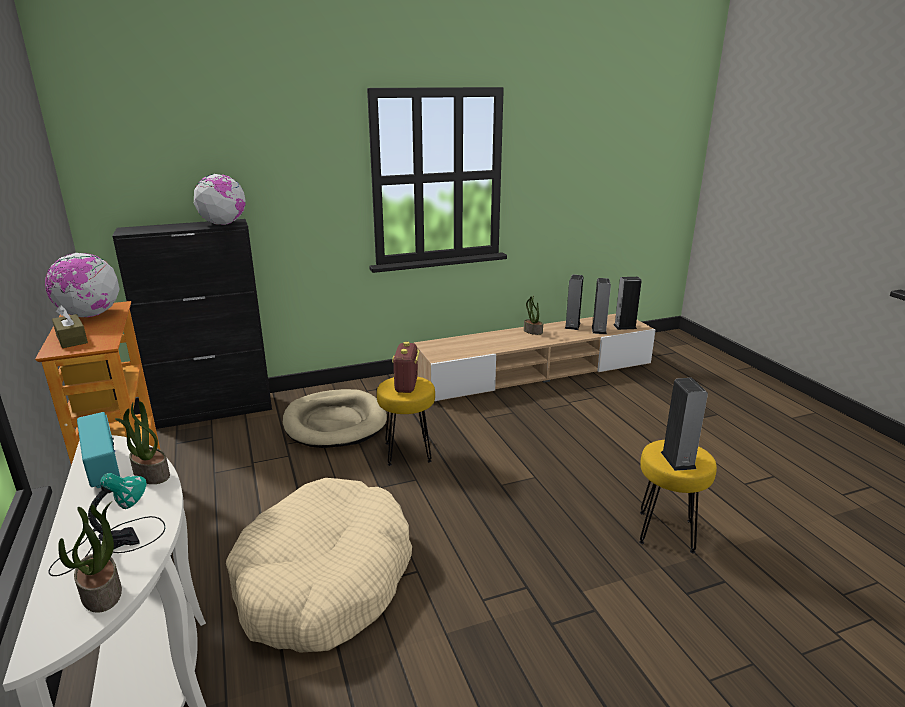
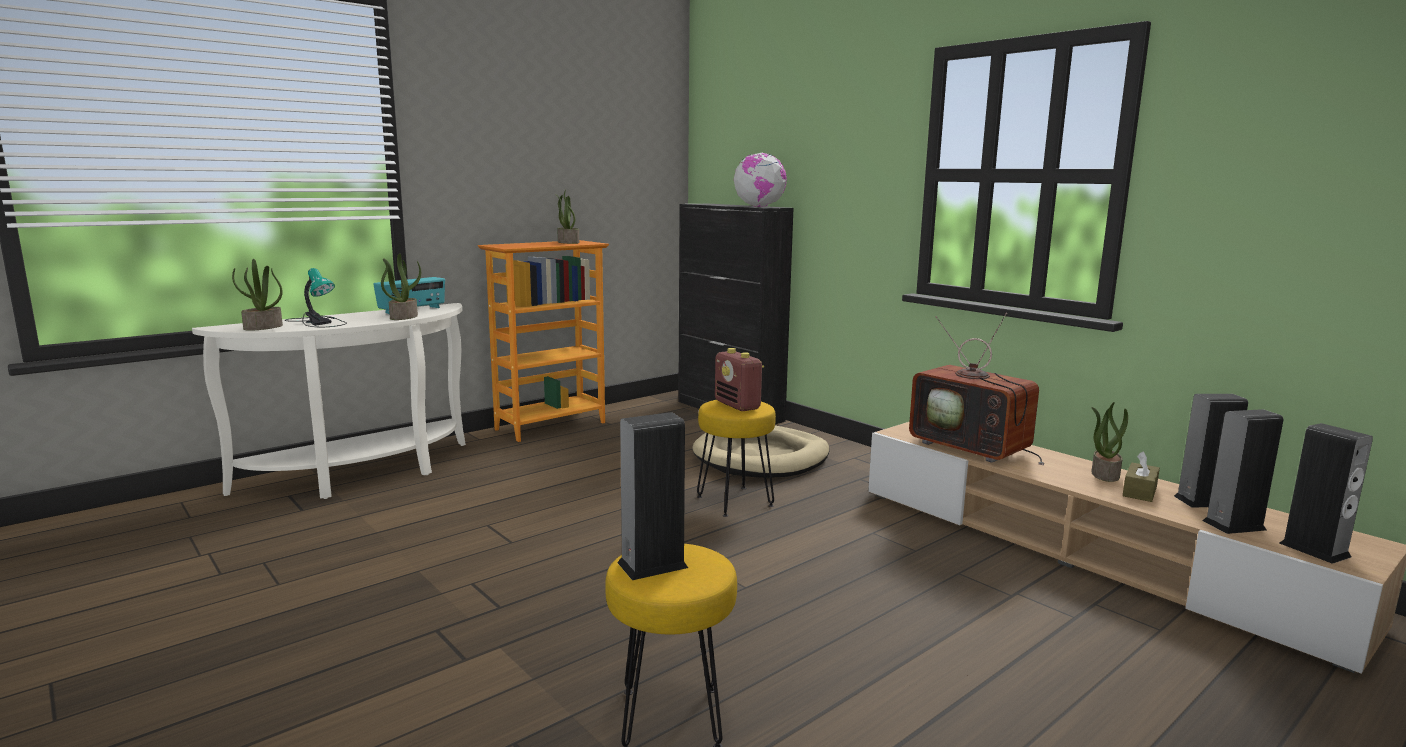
camera: 70 degrees right, 10 degrees down
(72, 339) = (516, 244): brown tissue box -> brown tissue box (1139, 491)
(90, 315) = (567, 242): globe -> potted plant
(325, 580) = (486, 504): beige dog bed -> none
(406, 385) = (738, 406): radio -> radio turned 105 degrees counterclockwise
(478, 346) = (974, 448): none -> television

